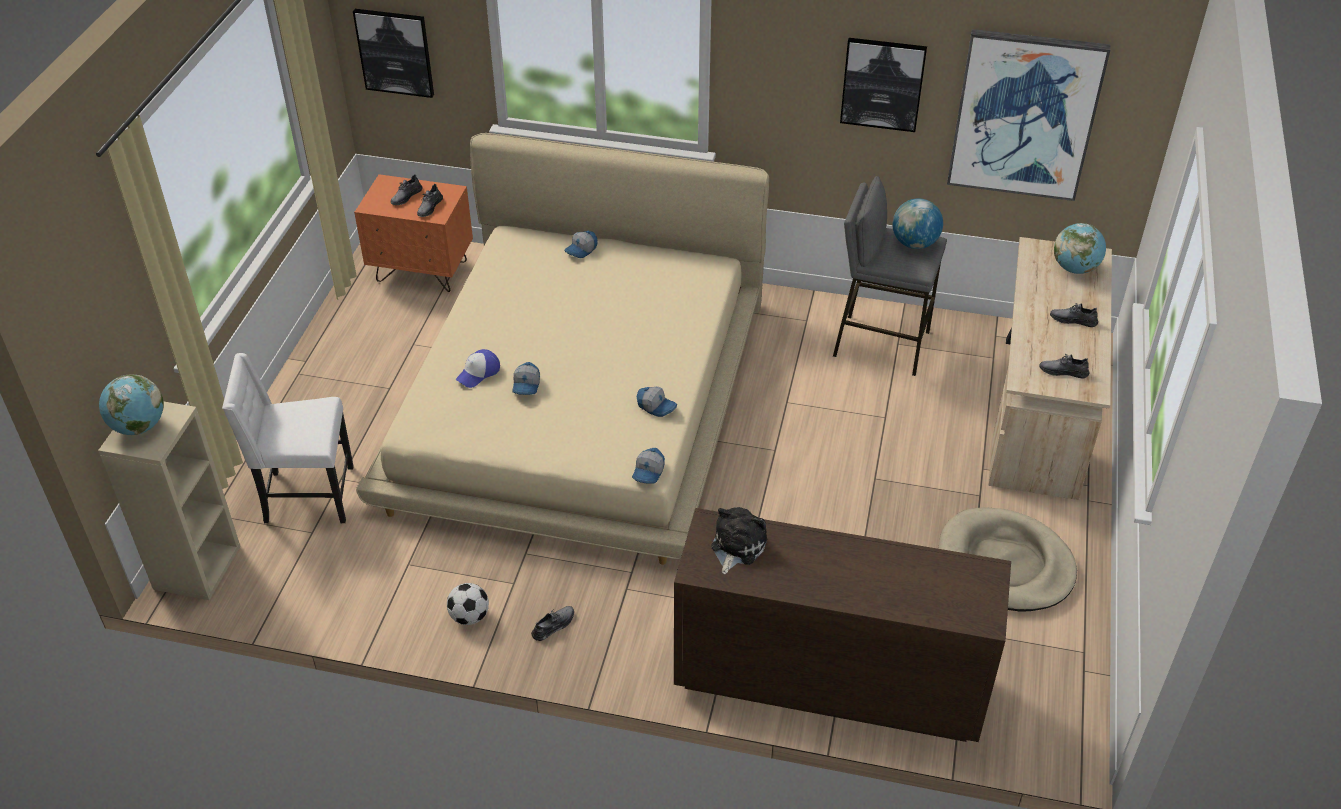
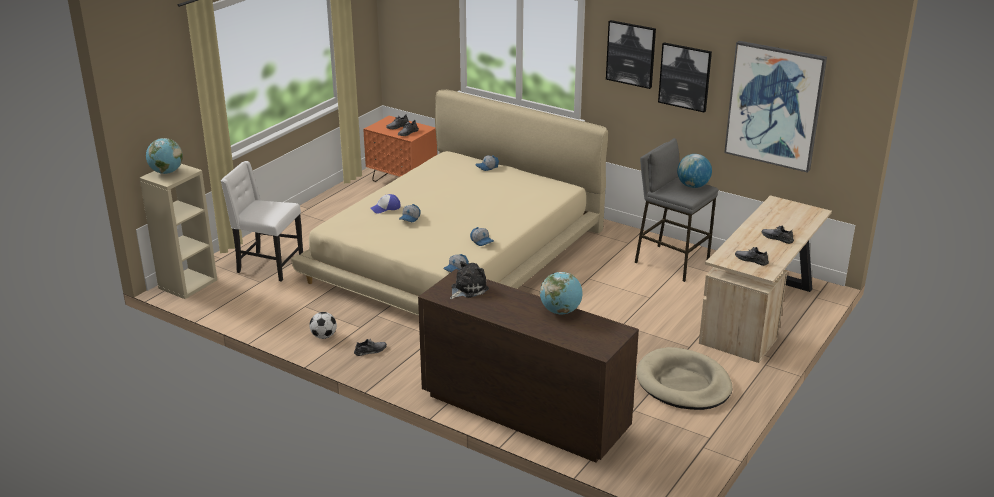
camera: 20 degrees right, 15 degrees down
(395, 52) = (408, 37): picture -> picture (631, 53)
(1075, 268) = (797, 215): globe -> globe (560, 311)

